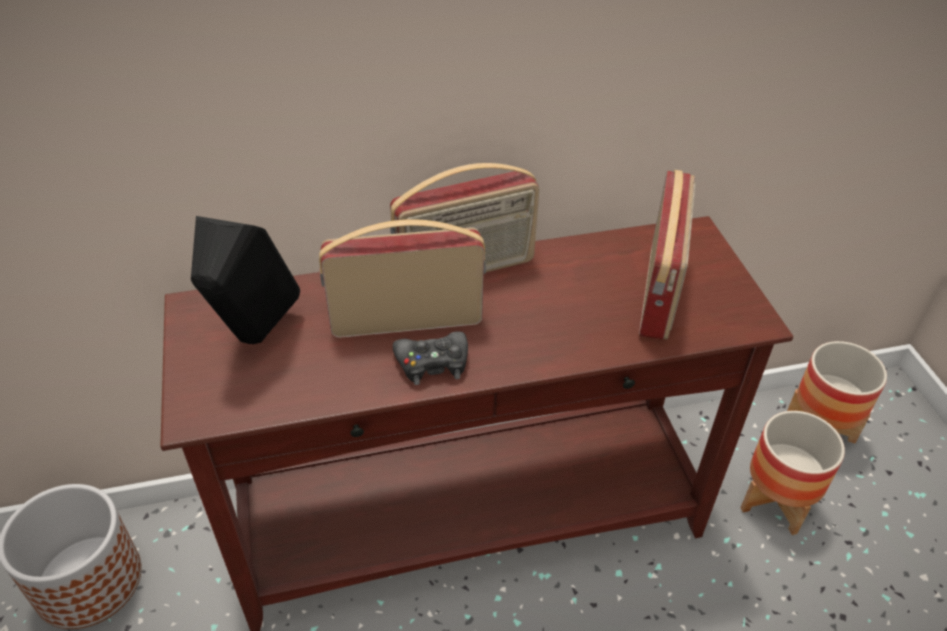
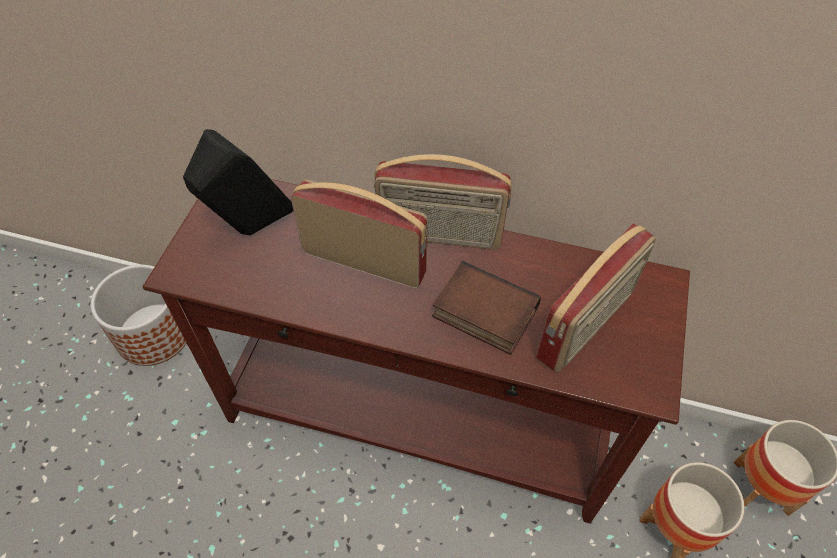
camera: 30 degrees right, 10 degrees up
(433, 363) = (359, 306): black game controller -> none
(560, 320) = (482, 313): none -> book

